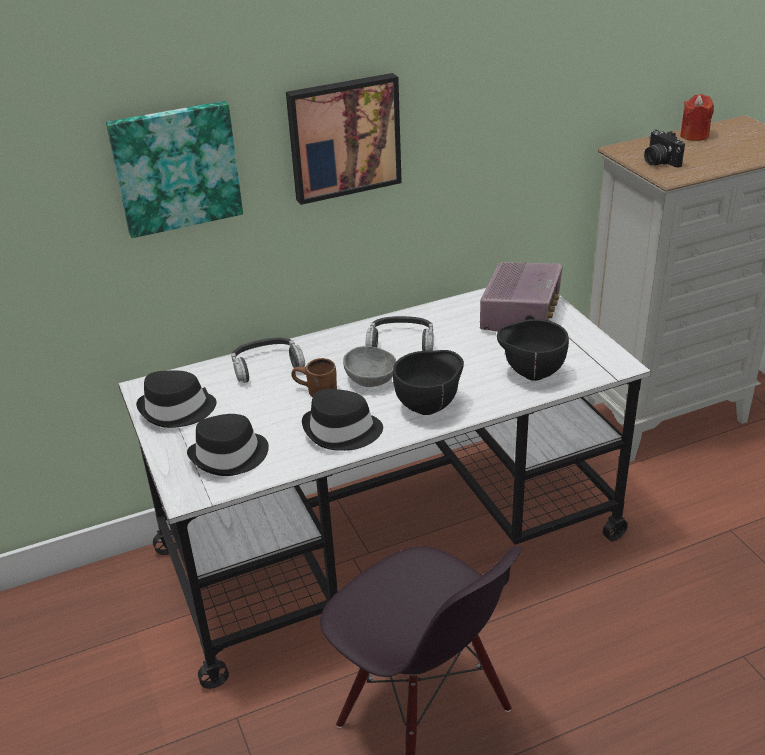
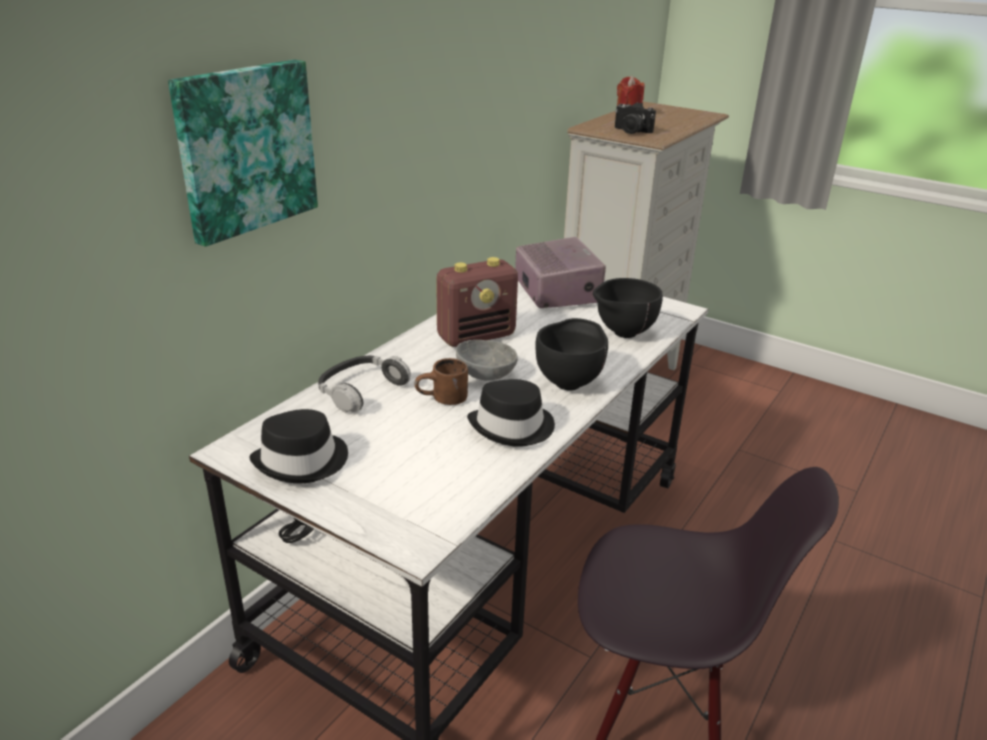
camera: 35 degrees left, 5 degrees down
(230, 456) = (420, 488): black hat -> none
(343, 137) = (396, 112): picture -> none
(401, 342) = (477, 336): headphones -> radio

